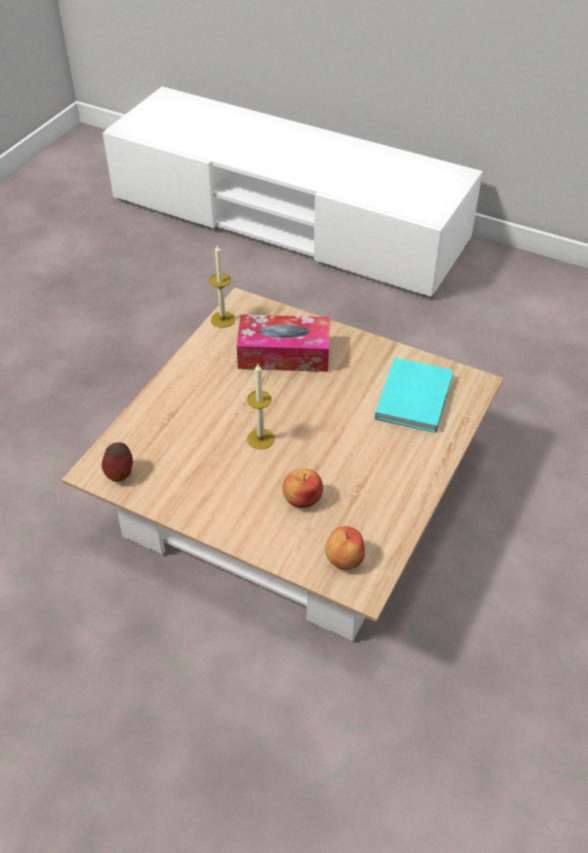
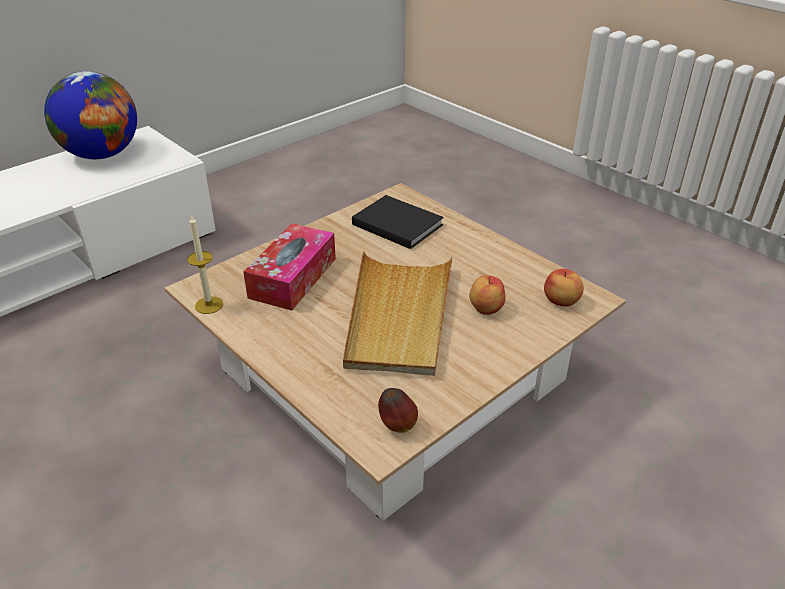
camera: 70 degrees left, 10 degrees down
(260, 439) = (398, 316): candle -> beige tray
(407, 170) = (102, 155): none -> globe
(416, 396) = (396, 223): turquoise book -> black book

